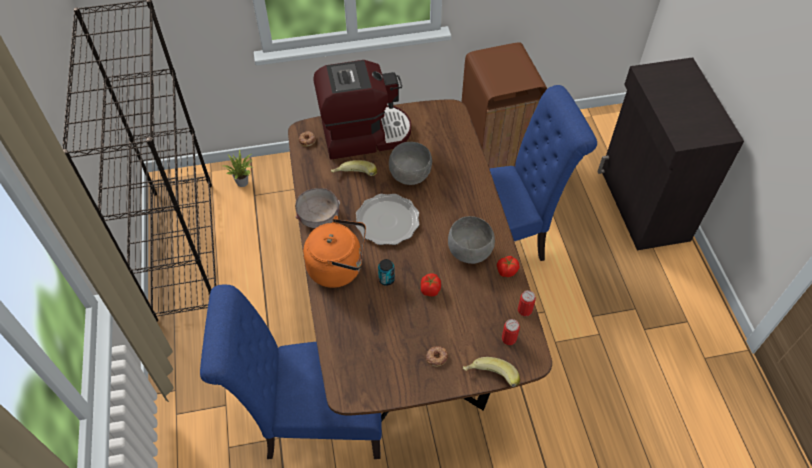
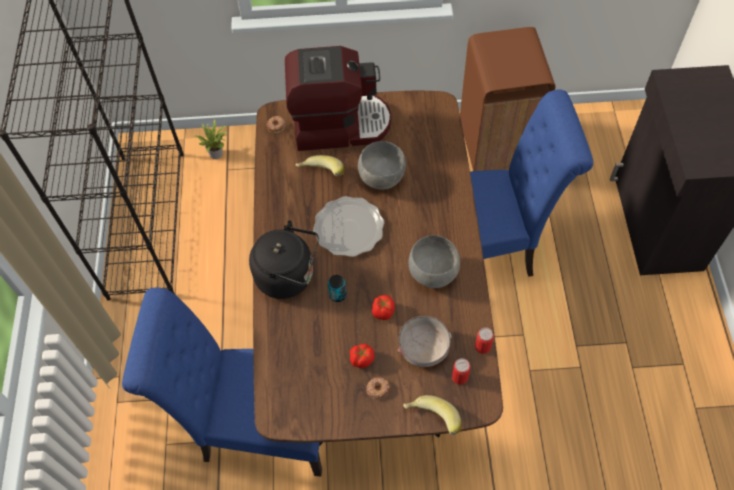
camera: 10 degrees right, 5 degrees up
(318, 216) = (275, 215): grey bowl -> grey bowl (423, 348)
(339, 268) = (289, 276): orange kettle -> black kettle
(506, 271) = (470, 299): tomato -> tomato (361, 359)

